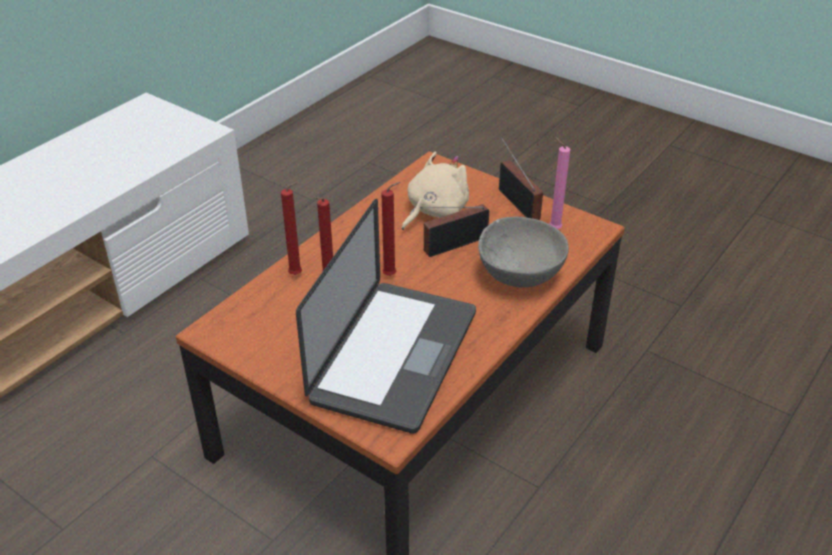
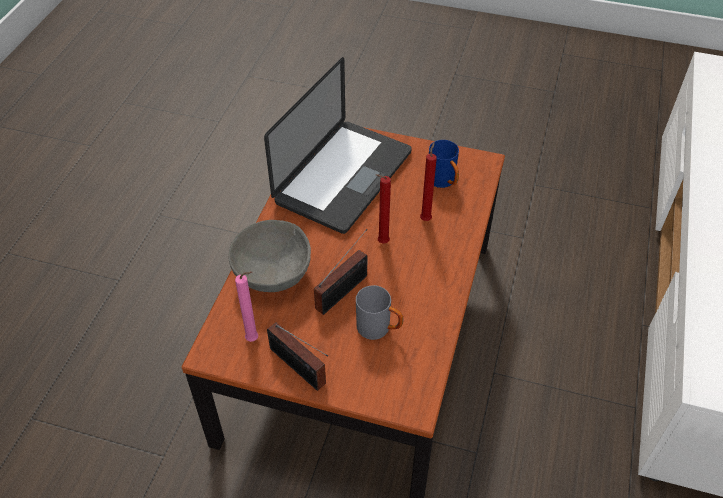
camera: 160 degrees right, 10 degrees up
(277, 319) = (444, 182): none -> blue mug
(298, 275) = (457, 222): red candle -> none
(395, 356) = (343, 177): laptop -> laptop turned 150 degrees counterclockwise
(434, 211) = (379, 329): beige plush toy -> grey mug

